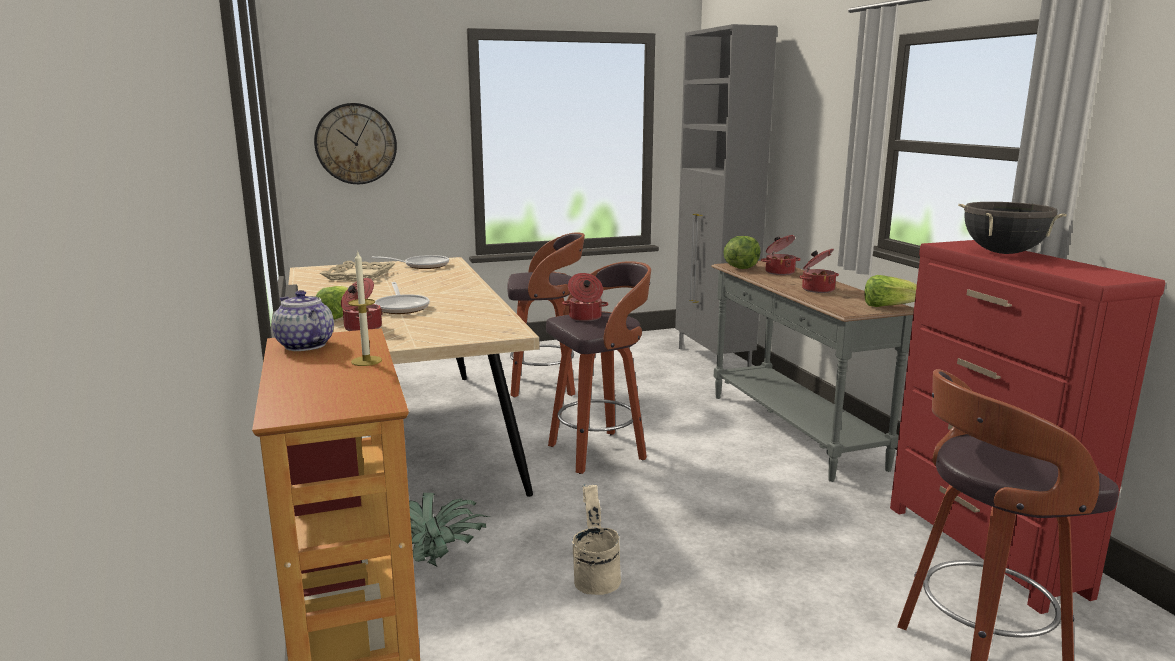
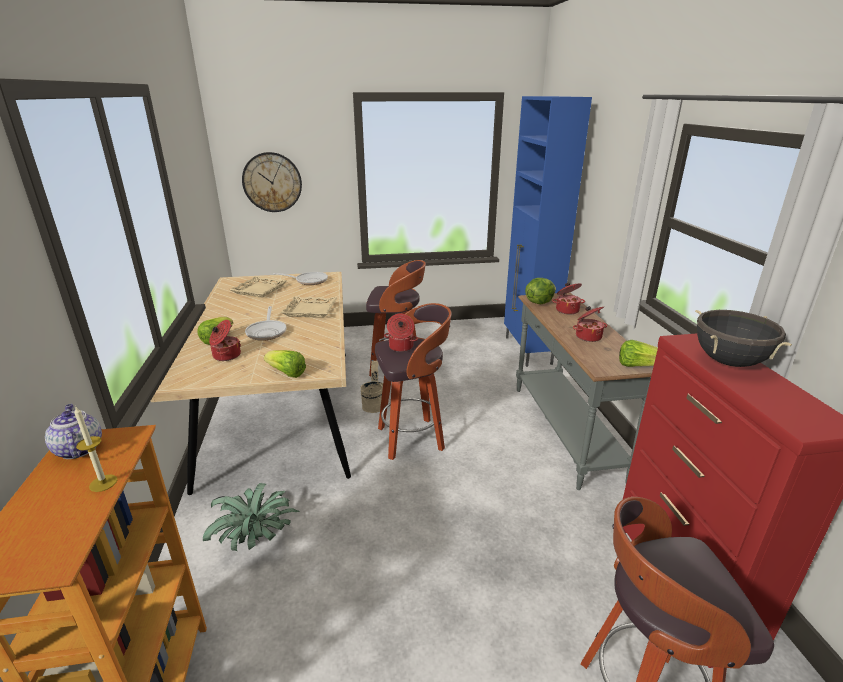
camera: 10 degrees right, 10 degrees up
(446, 288) = (310, 310): none -> beige tray
(458, 337) = (286, 373): none -> lettuce
(595, 577) = (366, 569): beige bucket -> beige bucket (374, 404)
(713, 359) = (527, 350): grey cabinet -> blue cabinet

